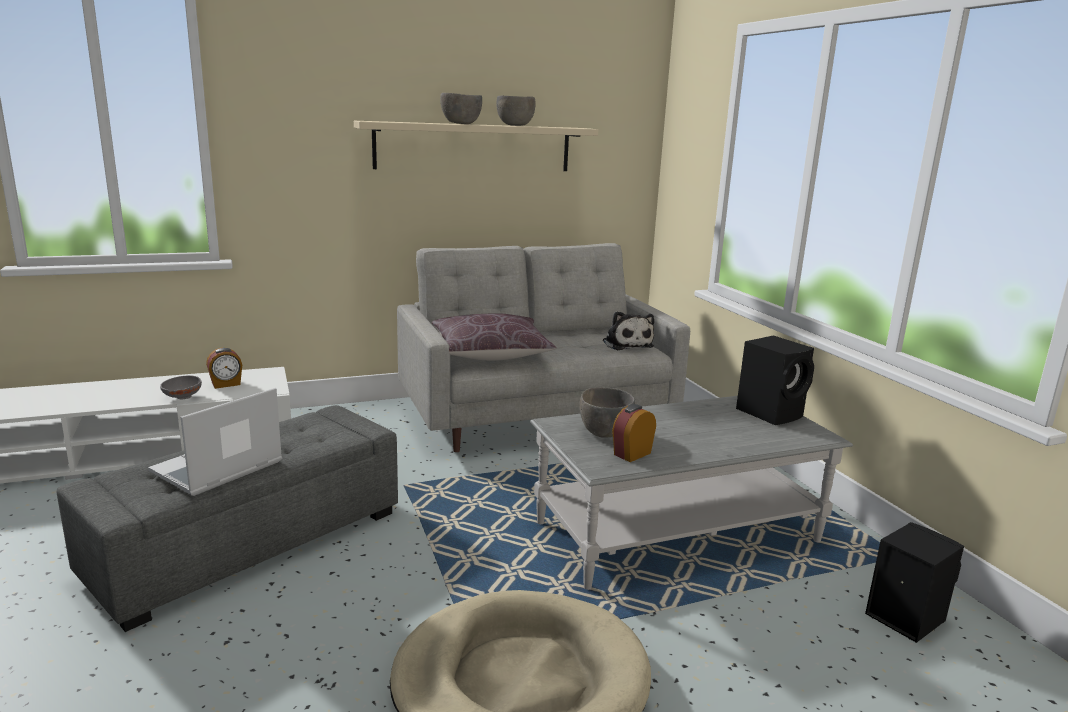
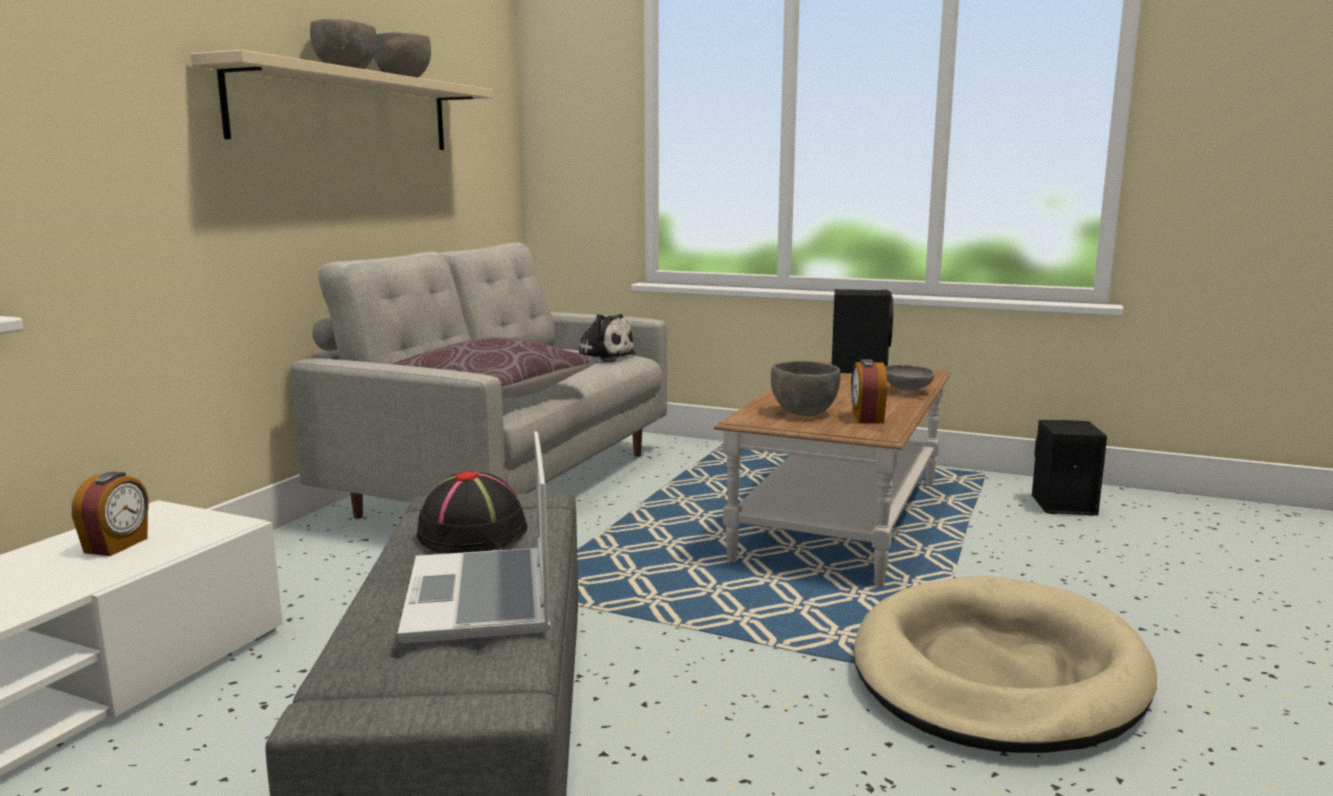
camera: 45 degrees left, 5 degrees down
(181, 397) = (78, 585): grey bowl -> grey bowl (907, 391)
(298, 435) = (473, 533): none -> black hat
(677, 532) = (841, 519): grey coffee table -> brown coffee table

